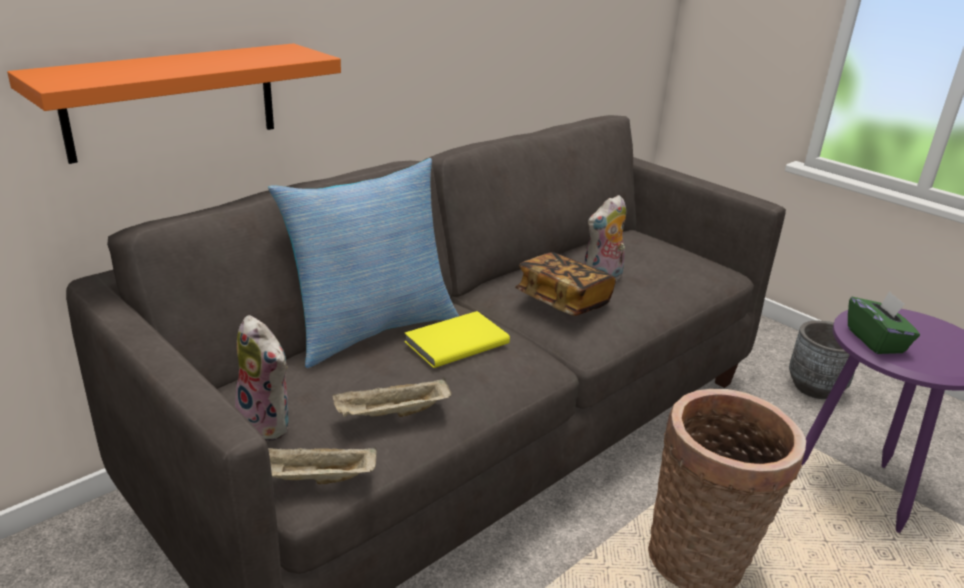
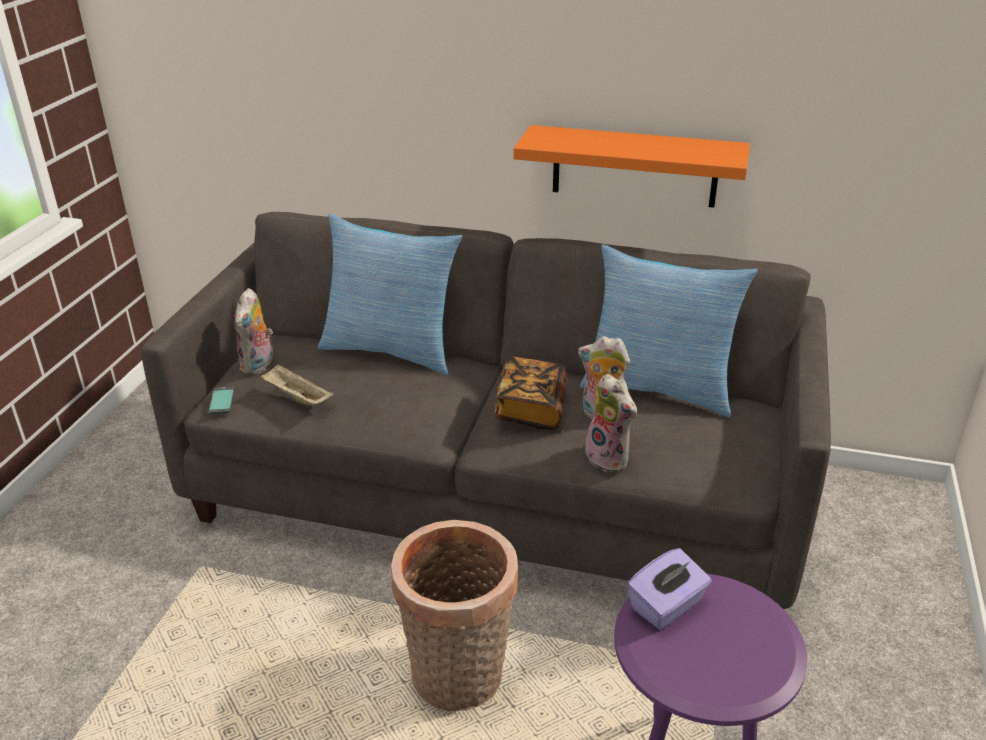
camera: 60 degrees right, 5 degrees up
(173, 100) = (344, 137): orange shelf -> orange shelf (634, 166)
(311, 480) = (222, 401): beige tray -> phone
(454, 342) = (402, 384): yellow book -> none
(583, 248) = (659, 388): none -> pillow
(660, 299) = (610, 458): none -> plush toy
(815, 387) = (852, 707): grey planter -> none
(876, 341) = (667, 606): green tissue box -> purple tissue box

